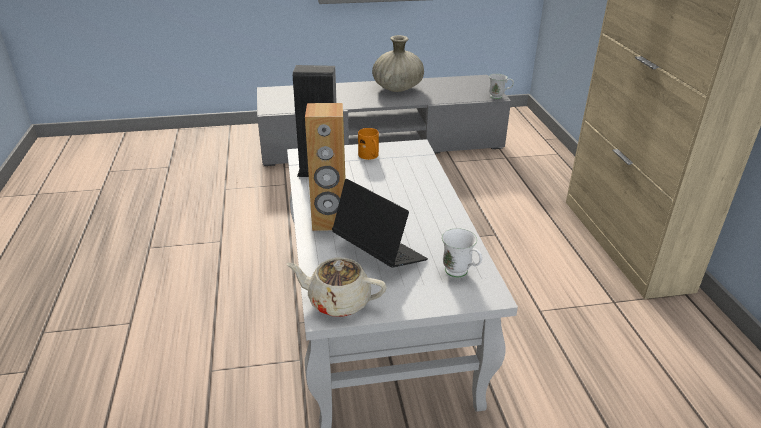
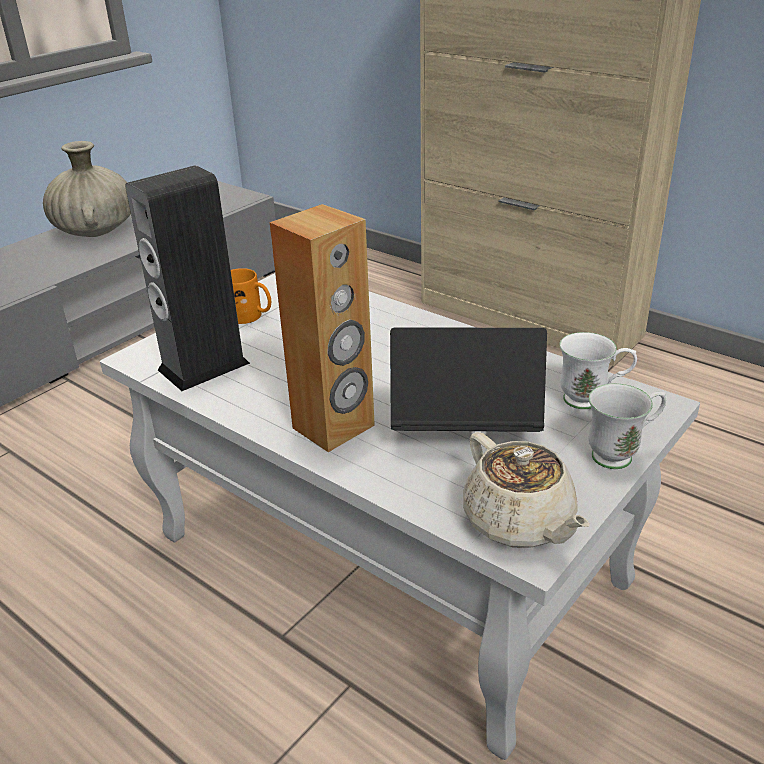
camera: 40 degrees left, 0 degrees up
(338, 301) = (519, 522): beige teapot -> beige teapot turned 90 degrees counterclockwise
(499, 97) = (253, 197): white mug -> white mug (621, 455)

